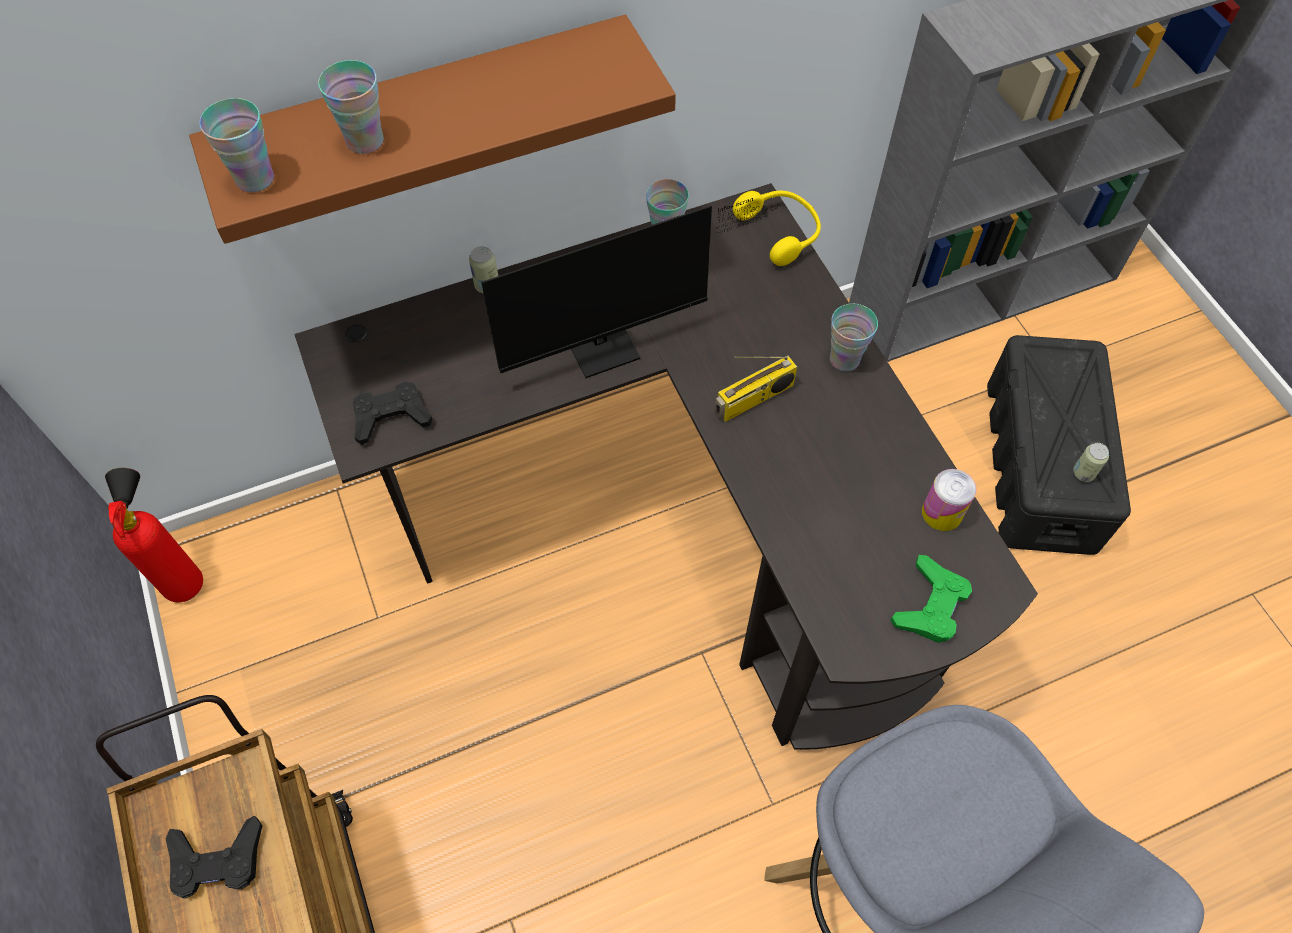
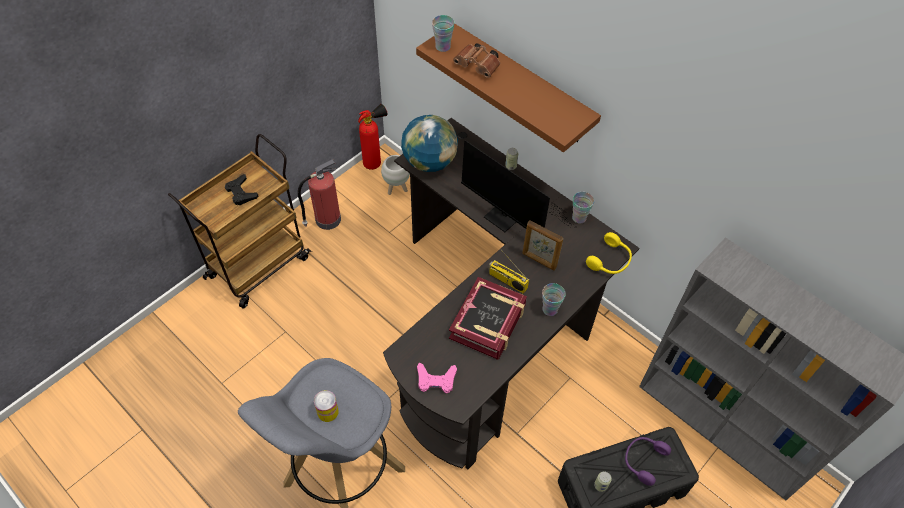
camera: 65 degrees right, 5 degrees down
(271, 731) = (326, 220): none -> fire extinguisher
(278, 562) = (397, 188): none -> white planter
(365, 141) = (478, 67): cup -> brown binoculars
(391, 416) = (429, 162): black game controller -> globe
(731, 332) = (539, 261): none -> picture frame
(834, 466) = (488, 322): none -> book
(930, 605) = (436, 380): green game controller -> pink game controller
(941, 513) = (486, 372): can -> can (328, 412)
(1057, 397) = (643, 460): none -> purple headphones

